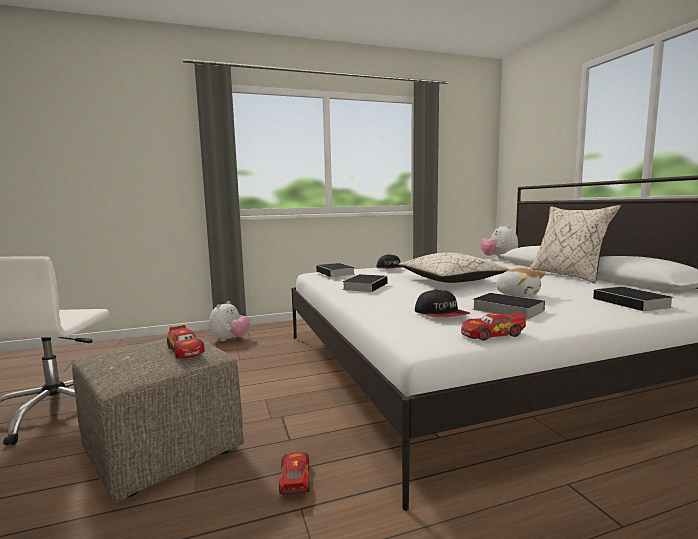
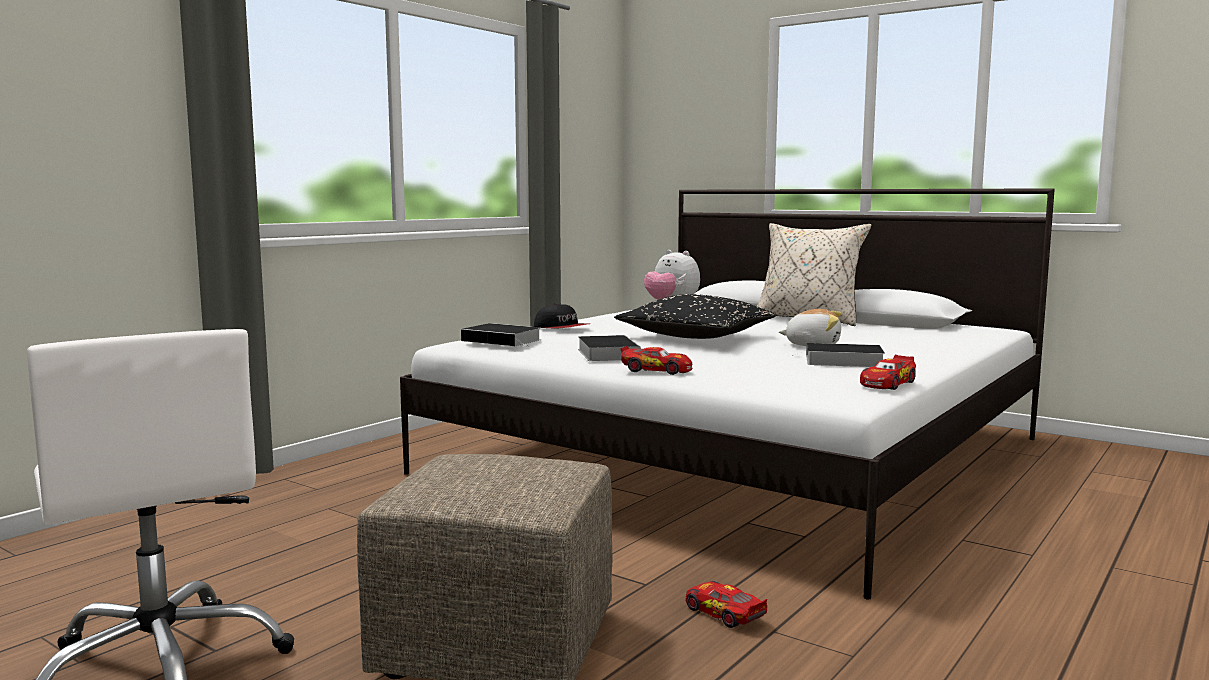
camera: 35 degrees left, 0 degrees up
(185, 350) = (533, 464): toy car -> toy car (657, 370)
(230, 339) = (278, 497): plush toy -> none
(441, 314) = (793, 373): cap -> none
(450, 281) = (696, 337): beige pillow -> black pillow
(633, 303) = (933, 342): book -> none

